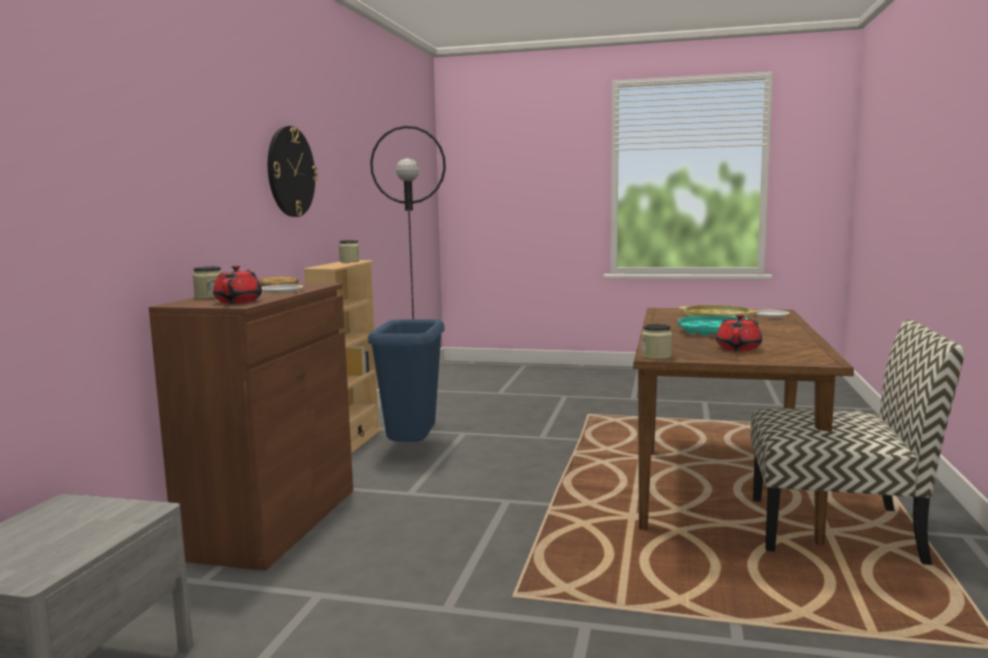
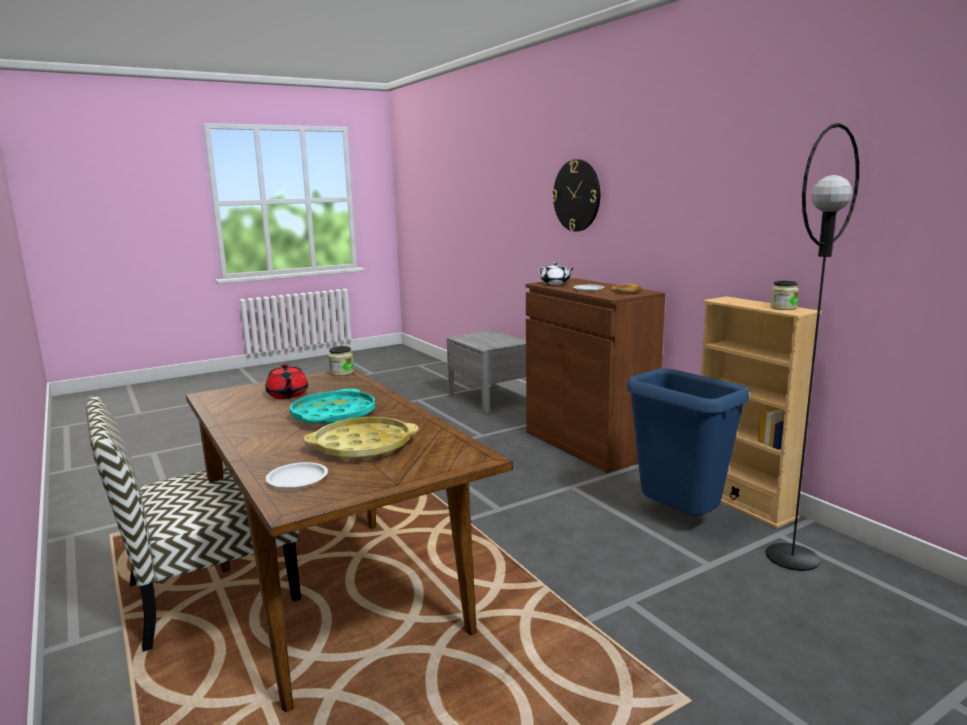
camera: 135 degrees right, 5 degrees up
(209, 297) = (590, 283): jar -> none
(239, 301) = (555, 284): red teapot -> white teapot
(290, 172) = (737, 197): wall clock -> wall clock (577, 195)

